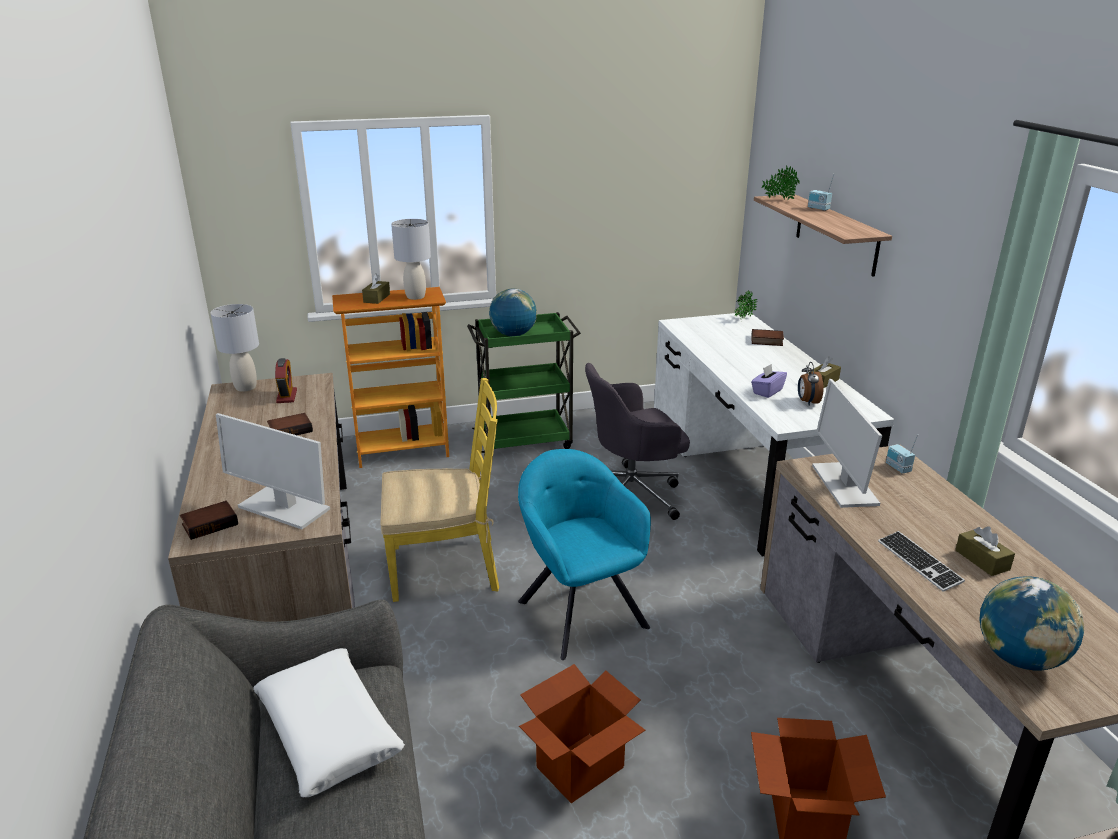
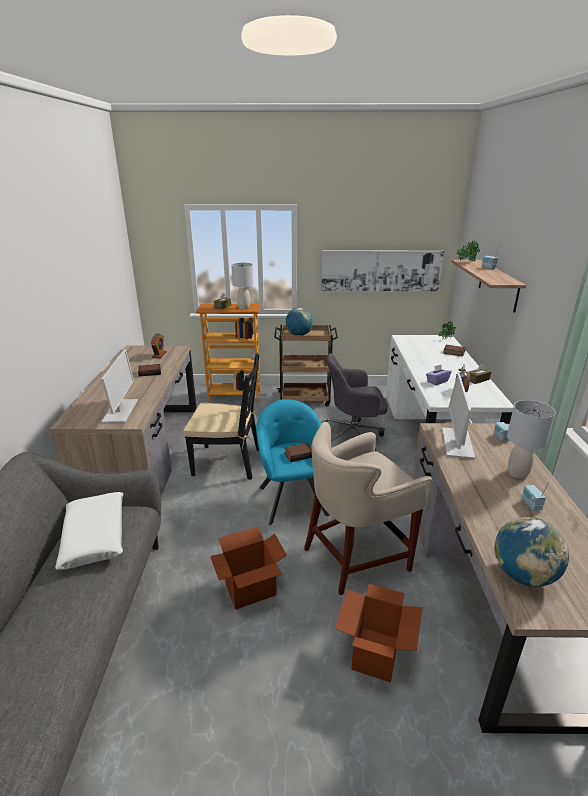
camera: 15 degrees right, 0 degrees up
(210, 523) = (80, 414): book -> book (299, 454)
(245, 387) = (141, 348): grey table lamp -> grey table lamp (517, 473)
(283, 508) = (120, 411): monitor -> monitor turned 135 degrees counterclockwise
(445, 567) = (228, 462): yellow chair -> black chair
(525, 440) = (305, 399): green cart -> brown cart
(630, 217) = (381, 270): none -> picture
(718, 684) = (357, 557): none -> beige stool
(919, 562) = (483, 499): keyboard -> none
(982, 560) = (530, 505): brown tissue box -> radio

